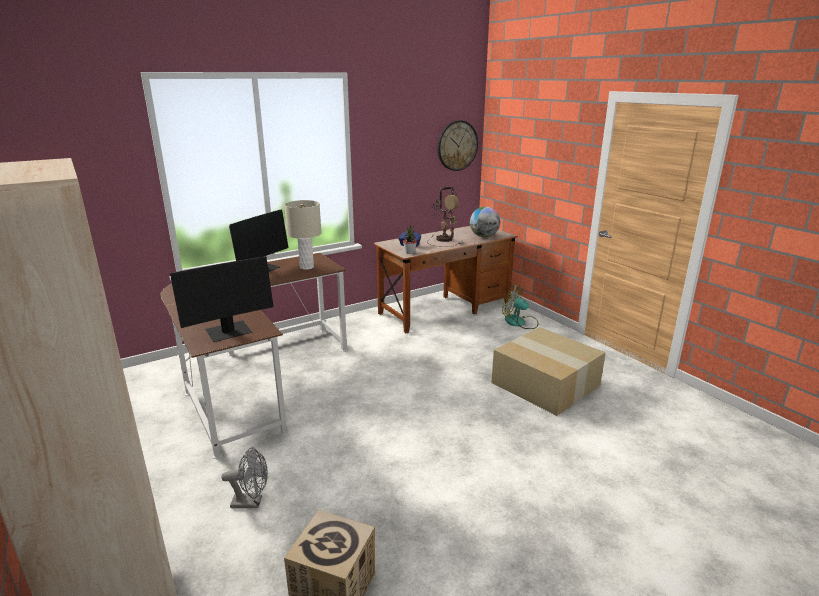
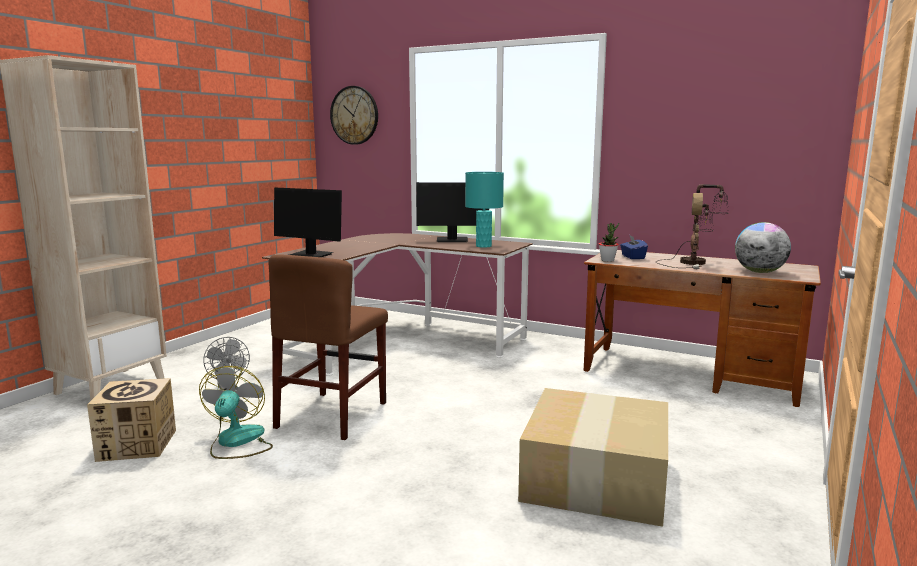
camera: 60 degrees right, 10 degrees down
(307, 267) = (483, 246): beige table lamp -> turquoise table lamp
(376, 452) = (332, 415): none -> brown chair
(457, 145) = (789, 132): wall clock -> wall clock (354, 115)
(519, 322) = (754, 426): fan -> fan (237, 442)

